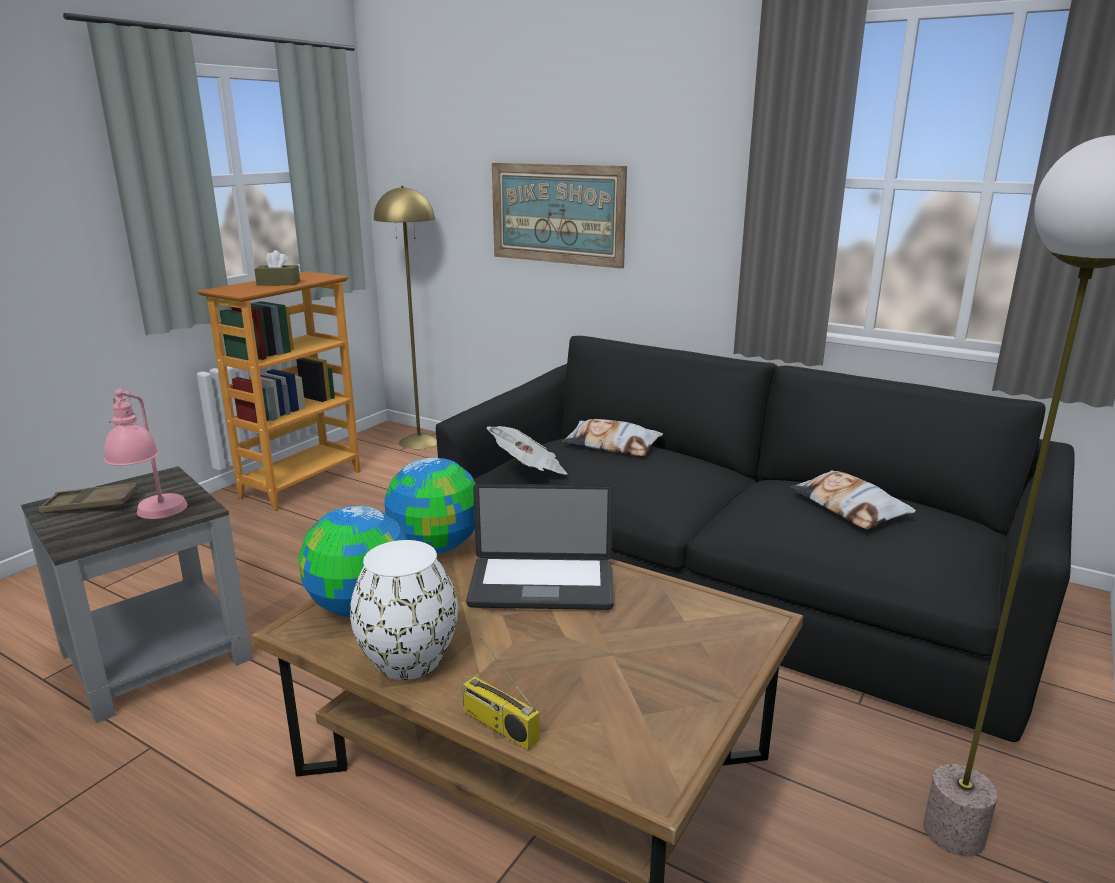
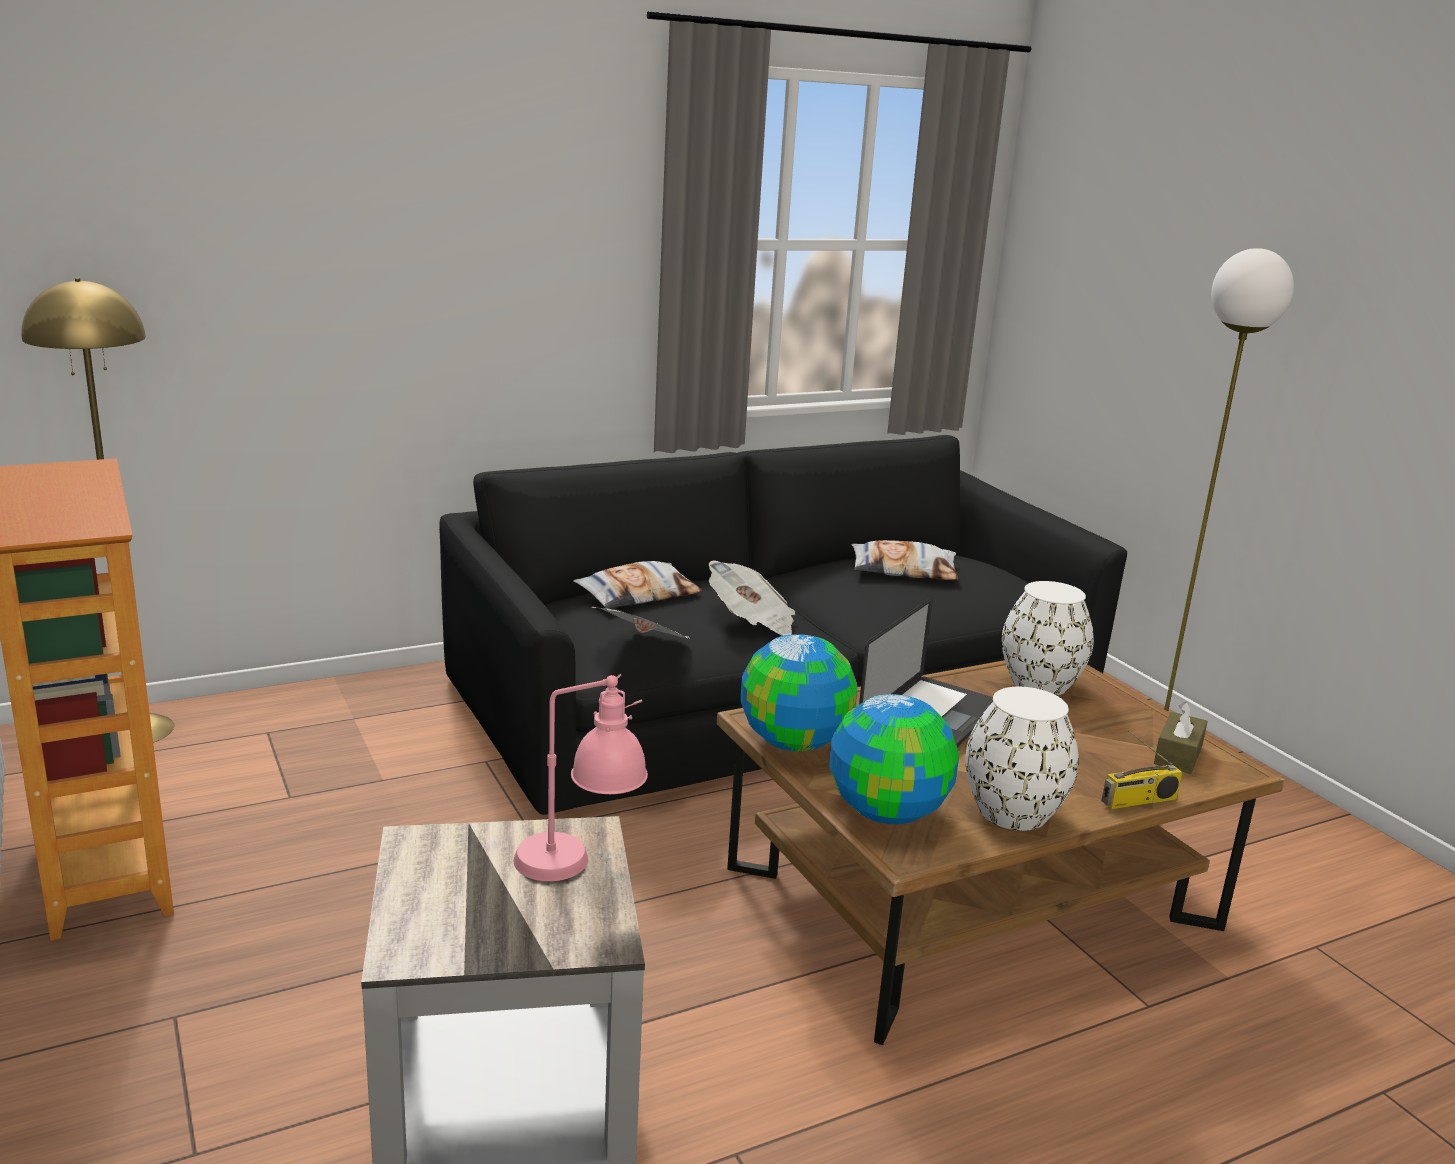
camera: 60 degrees left, 0 degrees up
(91, 505) = (457, 915): brown tray -> none
(278, 283) = (66, 497): brown tissue box -> brown tissue box (1178, 755)
(557, 214) = (368, 303): picture -> none
(639, 488) = (752, 622): none -> newspaper
(698, 619) = (1038, 683): none -> white vase

